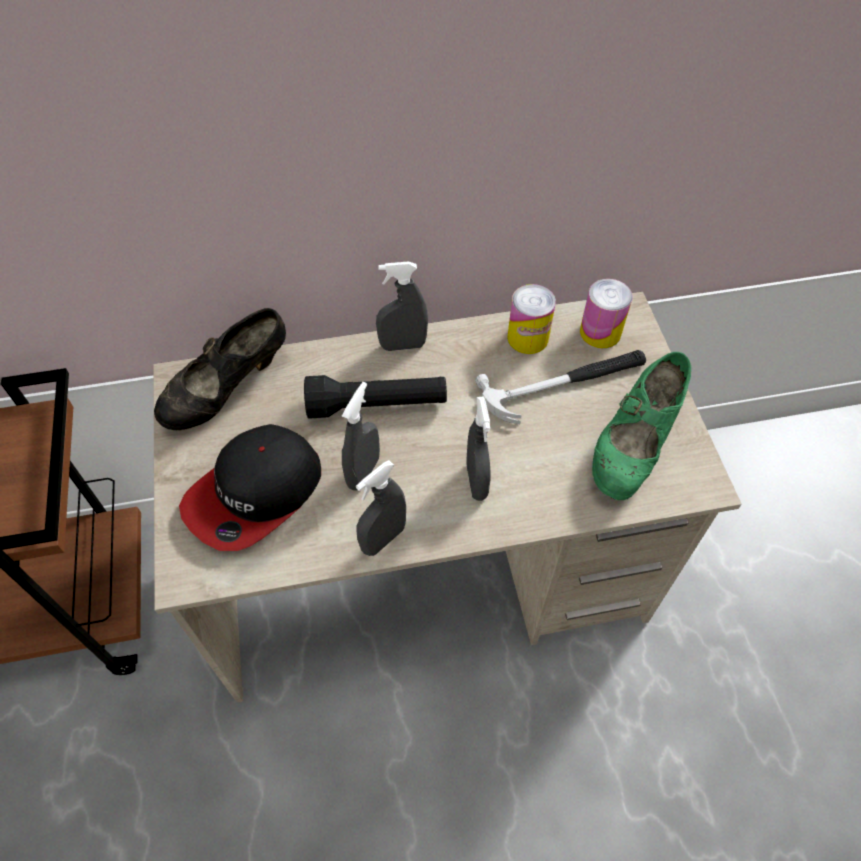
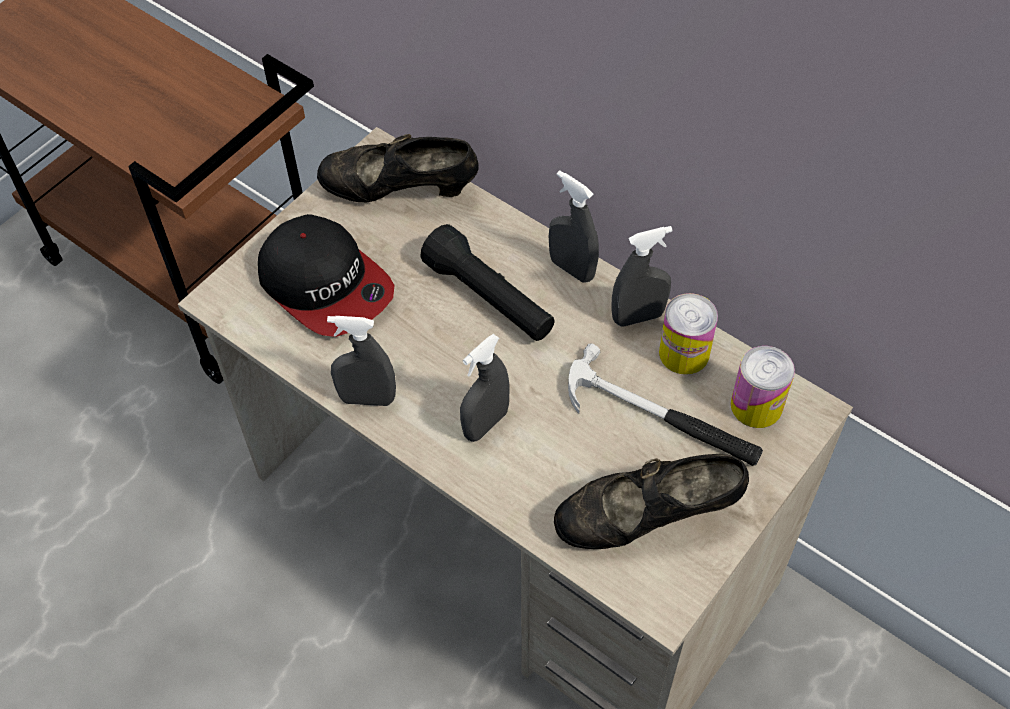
camera: 50 degrees right, 0 degrees up
(255, 493) = (326, 284): cap -> cap turned 135 degrees counterclockwise
(363, 472) = (415, 339): grey spray bottle -> grey spray bottle (638, 317)
(633, 446) = (646, 519): green shoe -> black shoe

